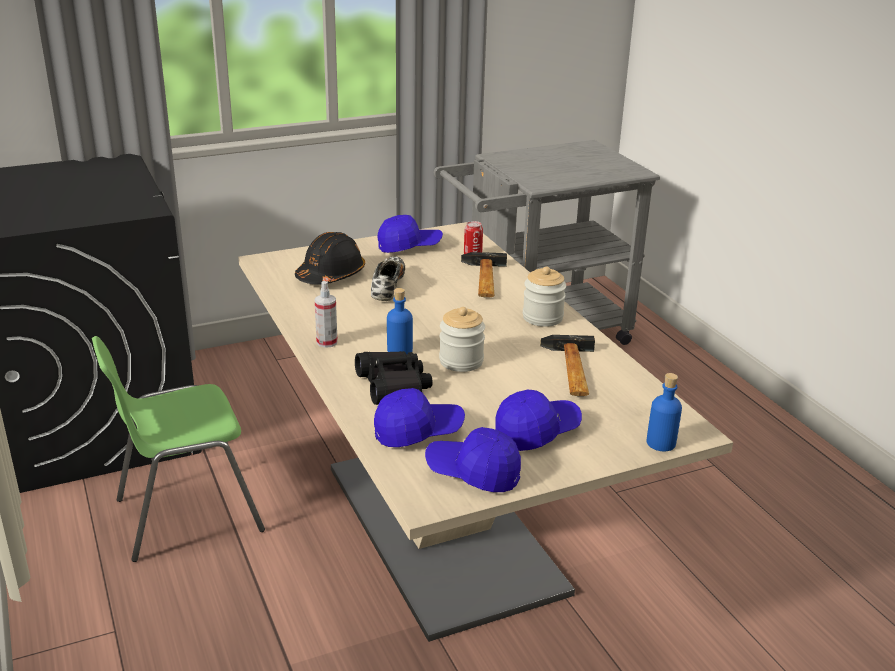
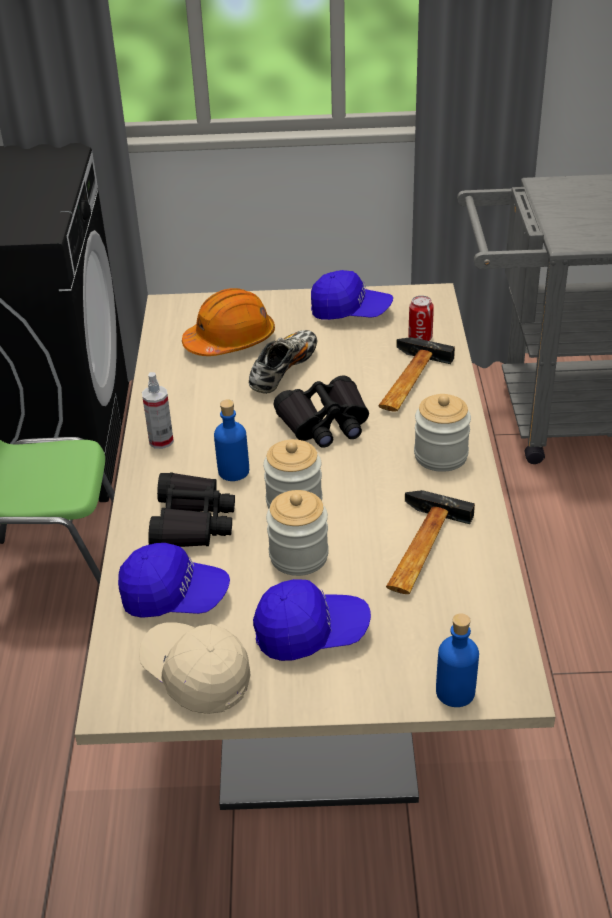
camera: 25 degrees right, 10 degrees up
(331, 275) = (230, 341): black hard hat -> orange hard hat
(444, 312) = (325, 423): none -> black binoculars
(473, 473) = (196, 675): blue cap -> beige cap
(490, 391) = (298, 556): none -> jar

